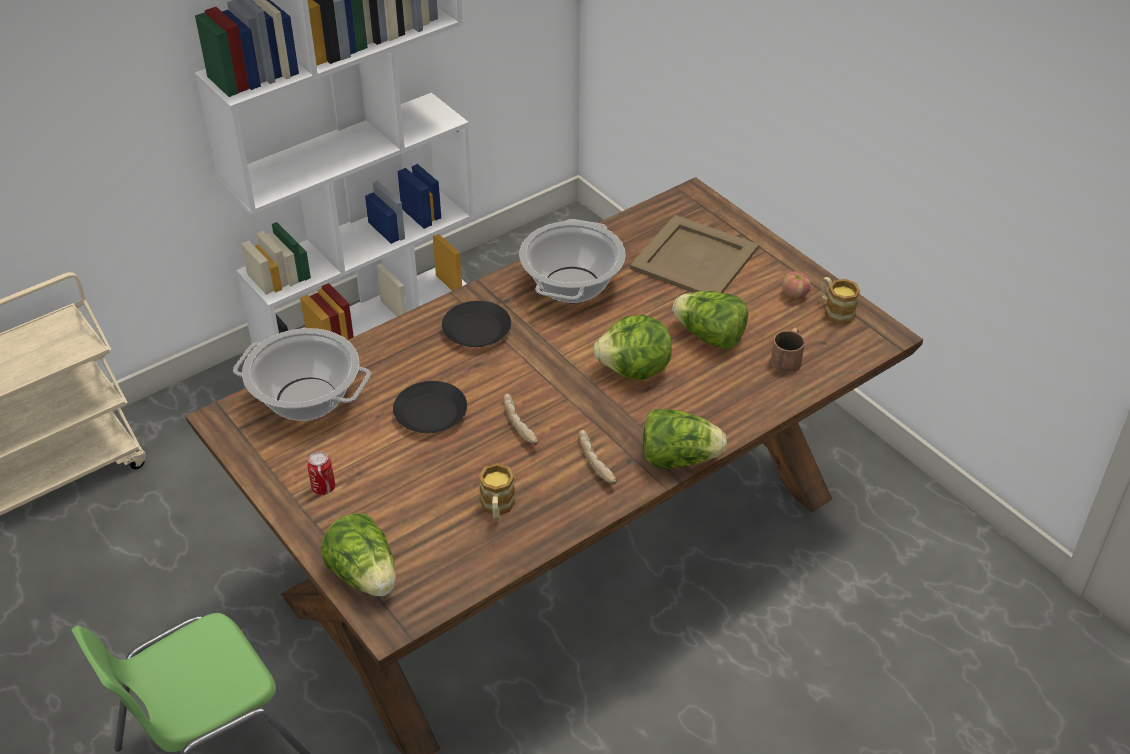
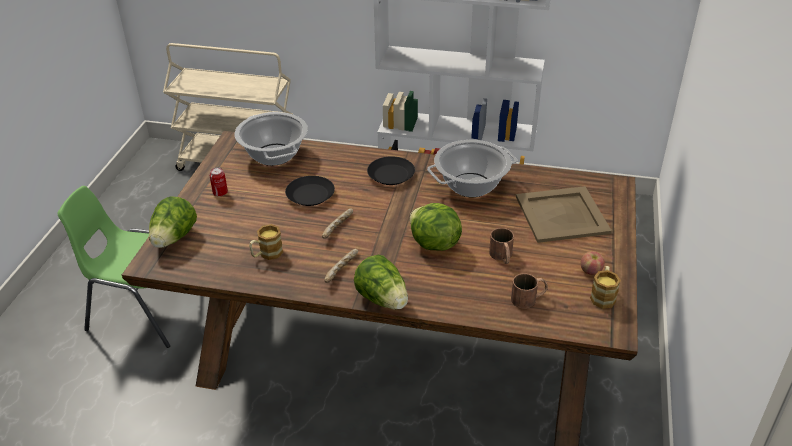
camera: 50 degrees right, 5 degrees down
(709, 337) = (502, 256): lettuce -> brown mug

